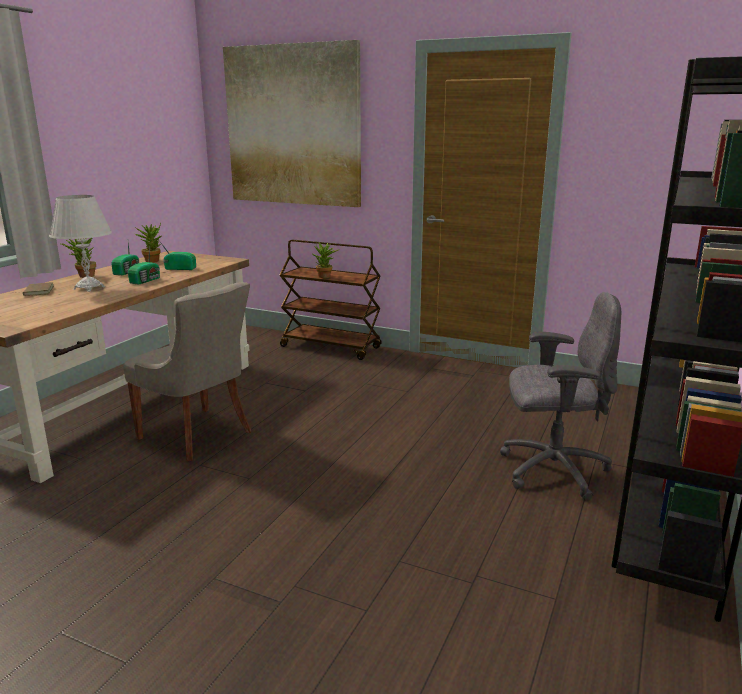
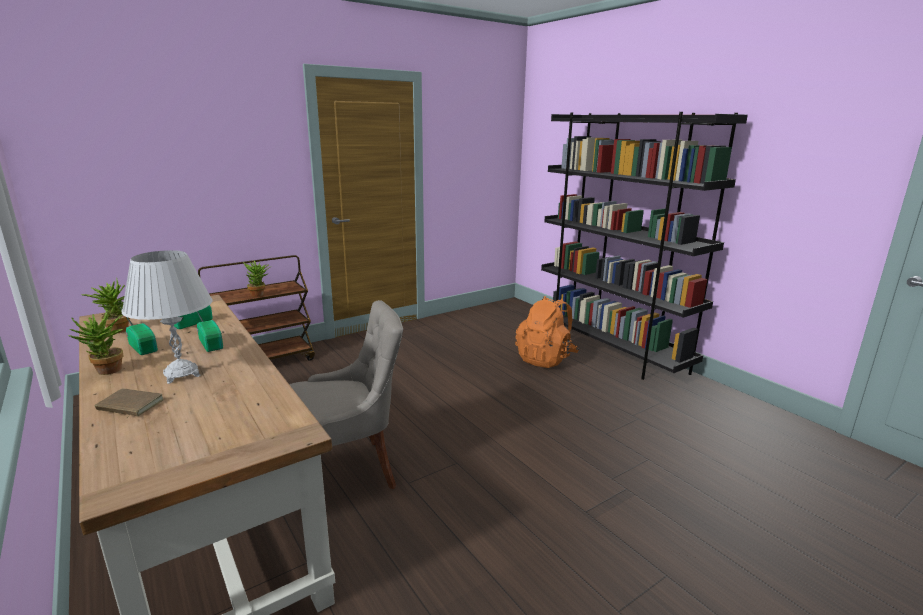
camera: 60 degrees left, 0 degrees up
(293, 126) = (166, 143): picture -> none
(551, 470) = (545, 359): grey office chair -> orange backpack

